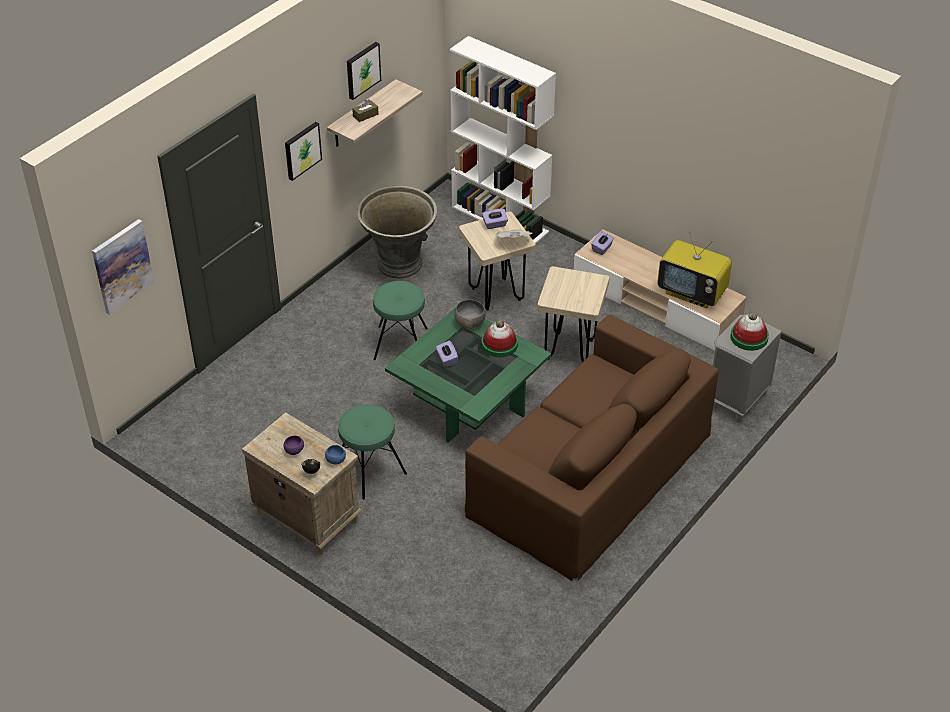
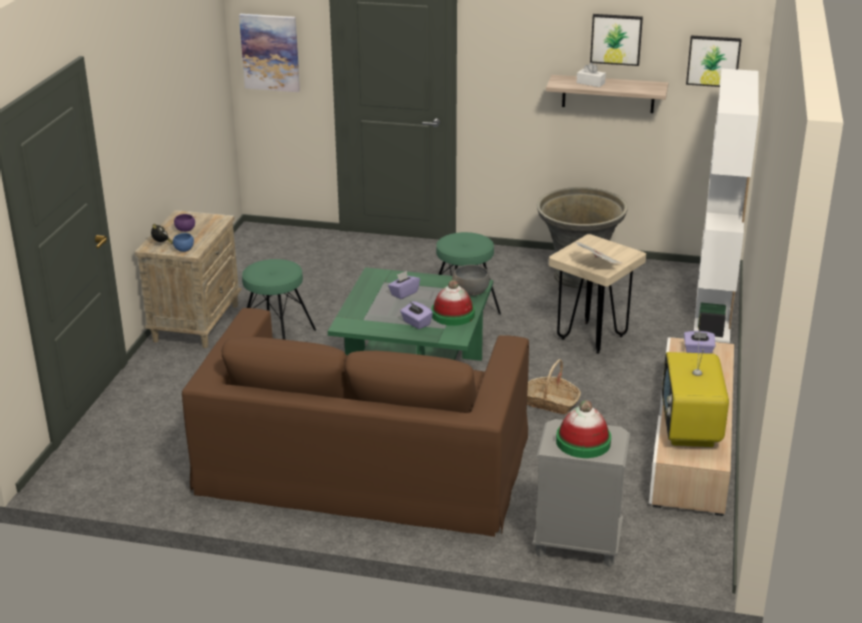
camera: 65 degrees right, 15 degrees down
(302, 150) = (511, 79): picture -> picture (713, 61)
(365, 115) = (590, 83): brown tissue box -> white tissue box
(495, 224) = (613, 250): purple tissue box -> purple tissue box (416, 323)
(570, 349) = (551, 403): beige stool -> basket

